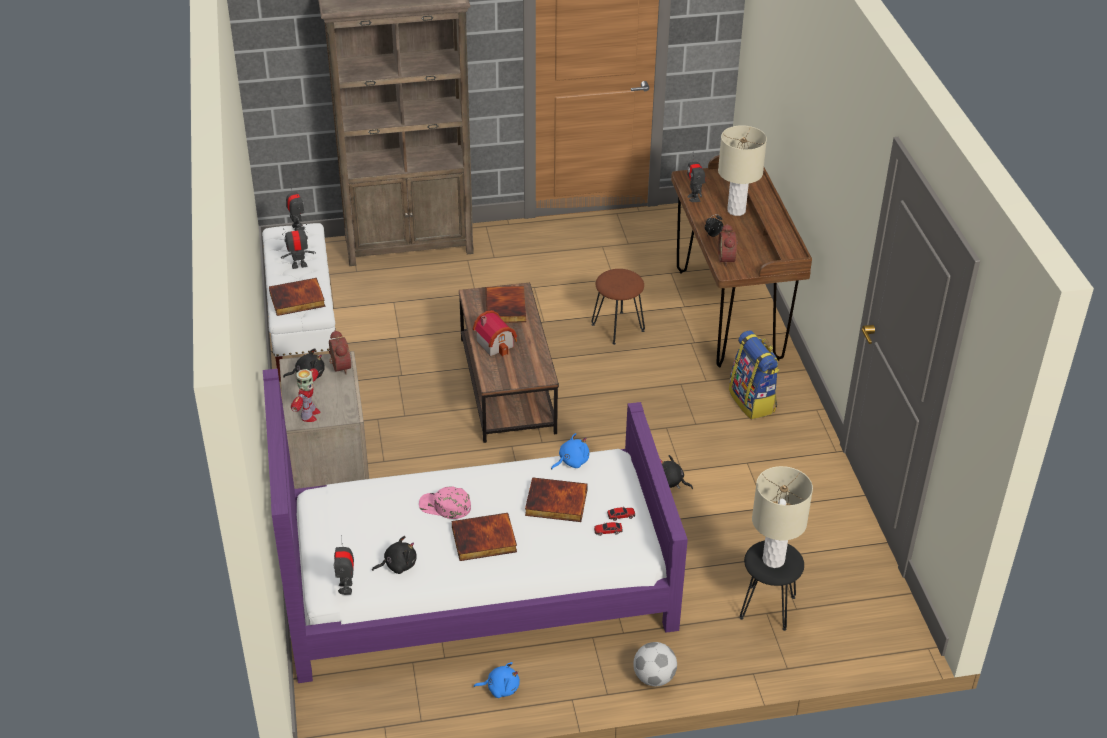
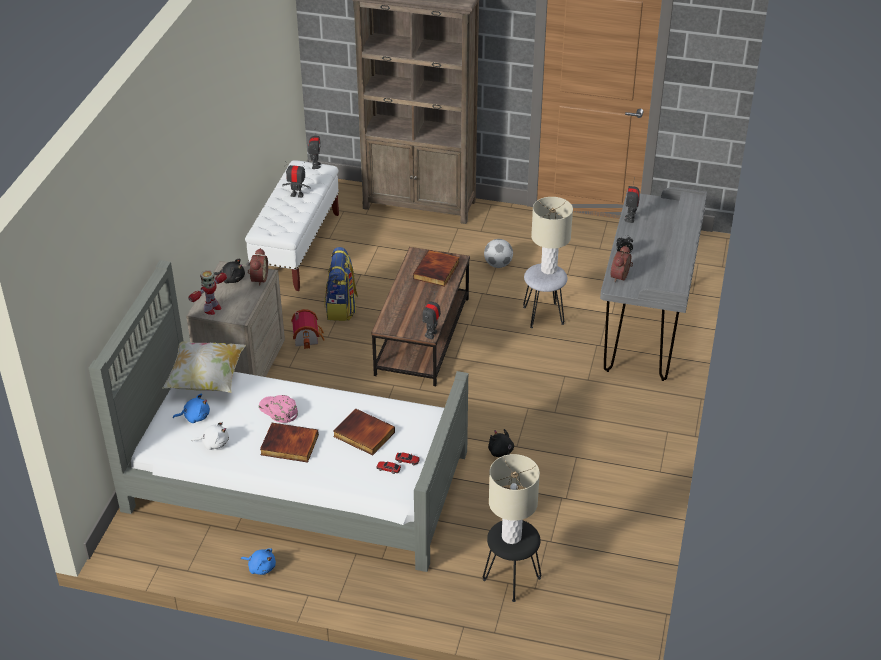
camera: 25 degrees right, 0 degrees up
(297, 300) = (277, 221): book -> none
(338, 498) = (206, 379): none -> pillow
(346, 587) = (166, 447): toy robot -> toy robot (431, 334)
(398, 565) = (214, 443): black plush toy -> white plush toy
(475, 582) = (296, 481): purple bed -> grey bed
(496, 343) = (409, 296): toy house -> toy house (308, 337)
(571, 461) = (398, 406): blue plush toy -> blue plush toy (195, 417)
(617, 327) = (543, 315): brown stool -> grey stool
(654, 678) = (382, 601): football -> football (498, 264)
(729, 314) = (645, 330): brown desk -> grey desk
(736, 211) = (659, 238): beige table lamp -> beige table lamp (548, 269)
(753, 401) = (616, 408): backpack -> backpack (341, 308)

